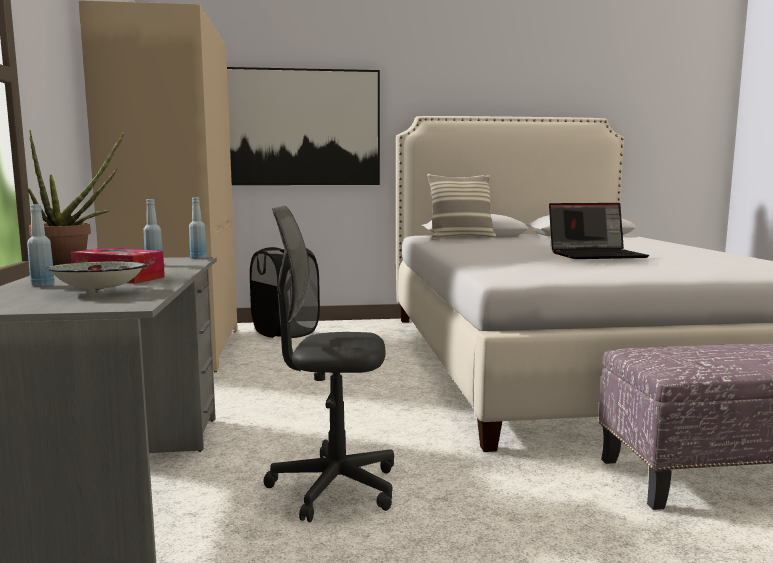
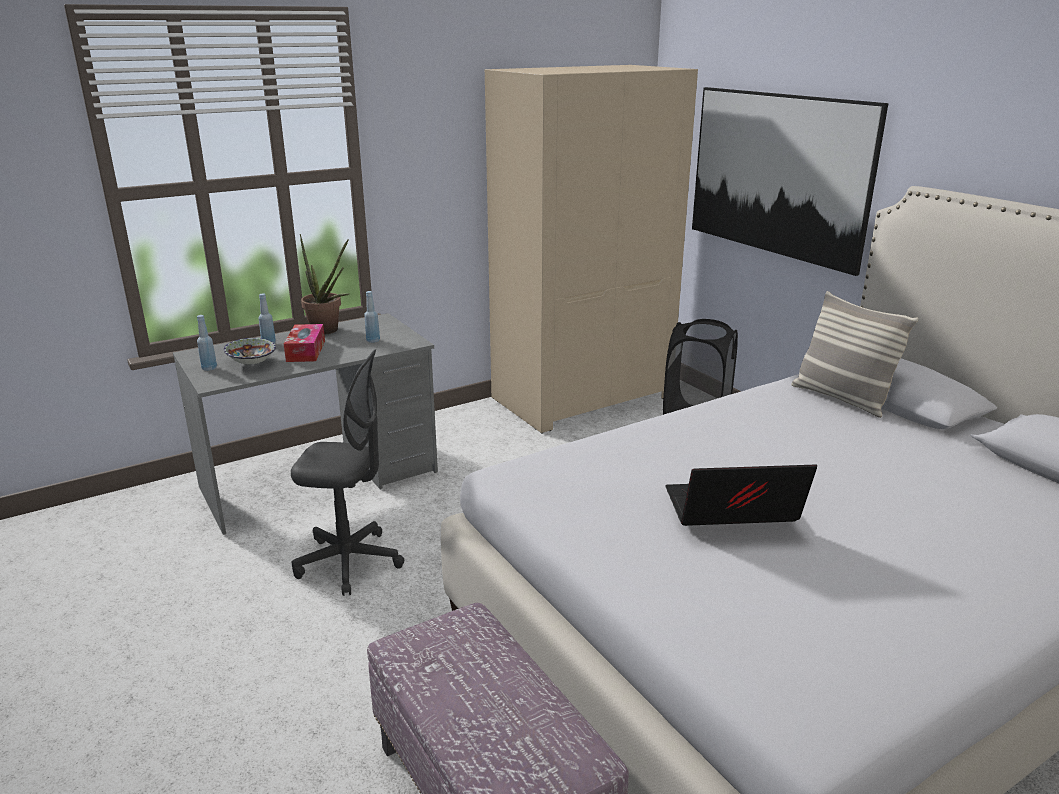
camera: 65 degrees right, 15 degrees up
(198, 258) = (417, 342): blue bottle -> blue bottle (209, 368)
(334, 487) = (349, 562): grey office chair -> grey office chair turned 120 degrees clockwise
(596, 255) = (730, 511): laptop -> laptop turned 120 degrees clockwise

